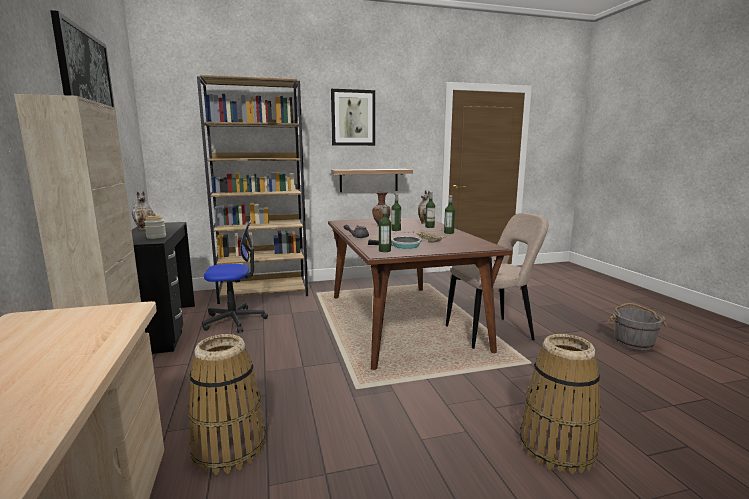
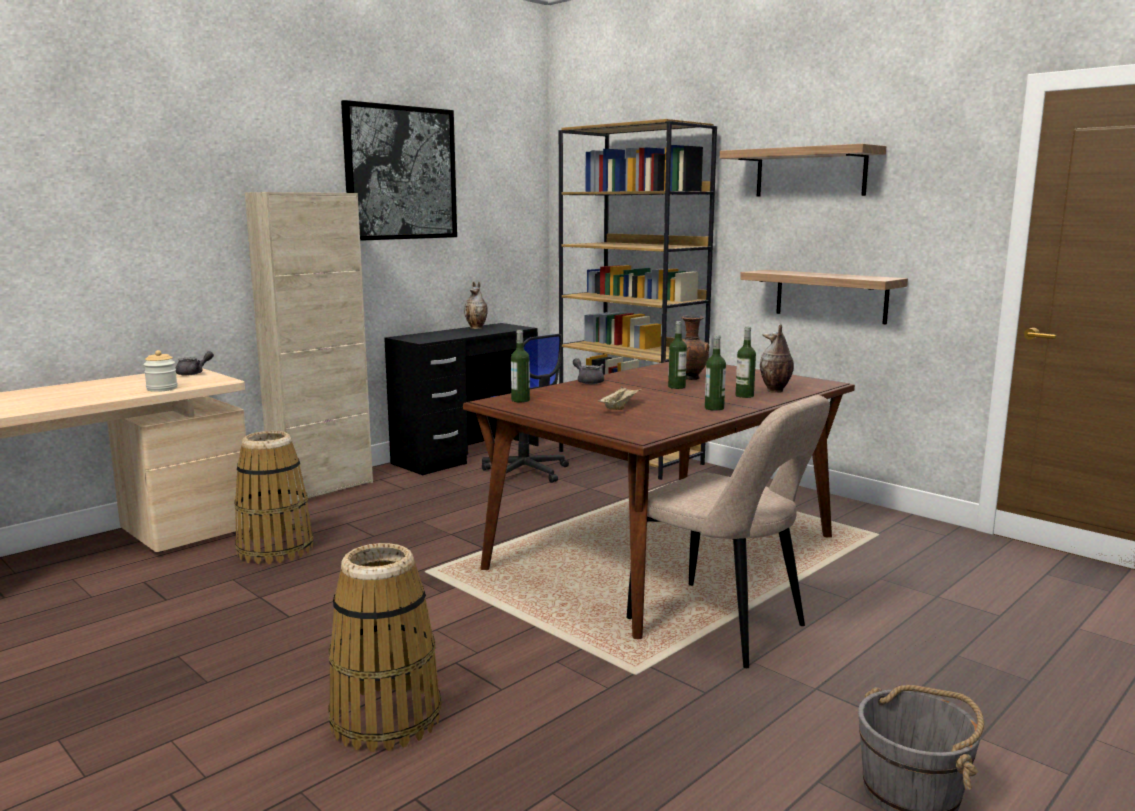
camera: 60 degrees right, 0 degrees up
(49, 316) = (194, 373): none -> grey teapot
(156, 237) = (441, 337): jar -> jar (162, 389)
(353, 118) = (810, 172): picture -> shelf
(403, 246) = (563, 402): frying pan -> none

